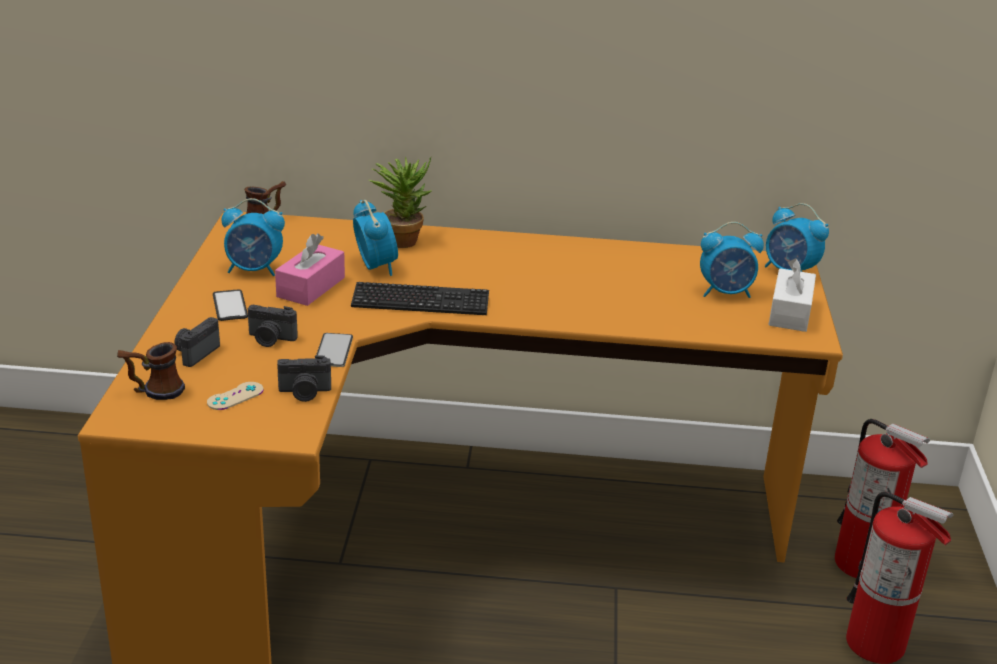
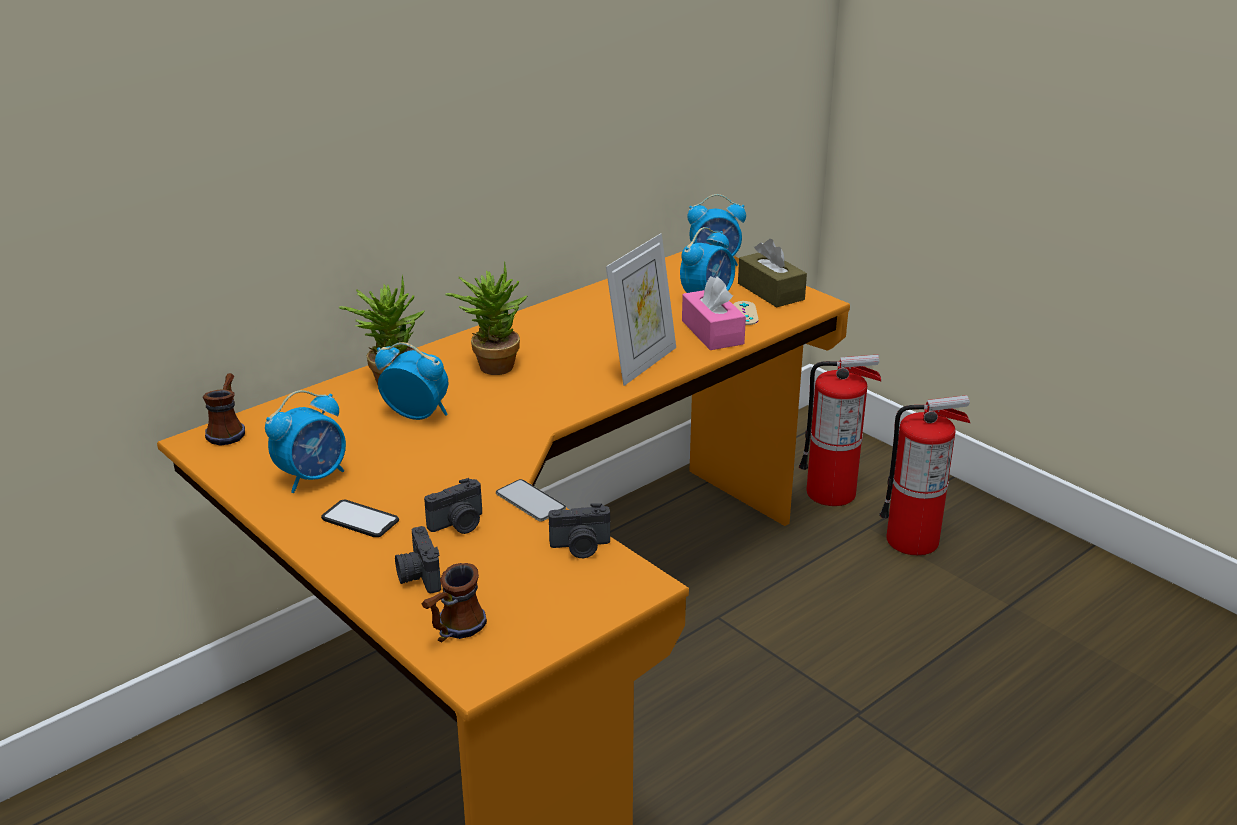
camera: 45 degrees left, 0 degrees up
(235, 396) = (532, 587): beige game controller -> beige game controller (745, 313)
(304, 393) = (580, 547): camera -> camera turned 45 degrees clockwise
(311, 287) = (398, 462): pink tissue box -> pink tissue box (712, 332)
(420, 302) = (515, 422): keyboard -> none
(480, 260) = (491, 364): none -> potted plant
(579, 310) = (642, 363): none -> picture frame
(790, 312) = (770, 291): white tissue box -> brown tissue box

